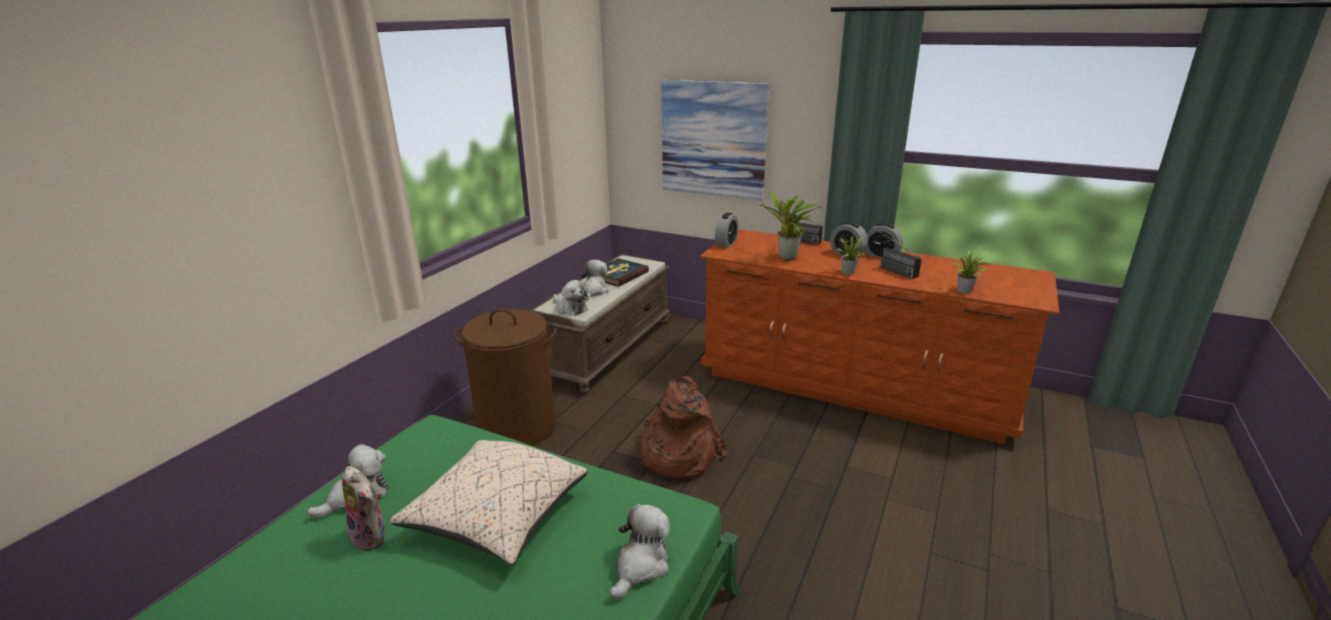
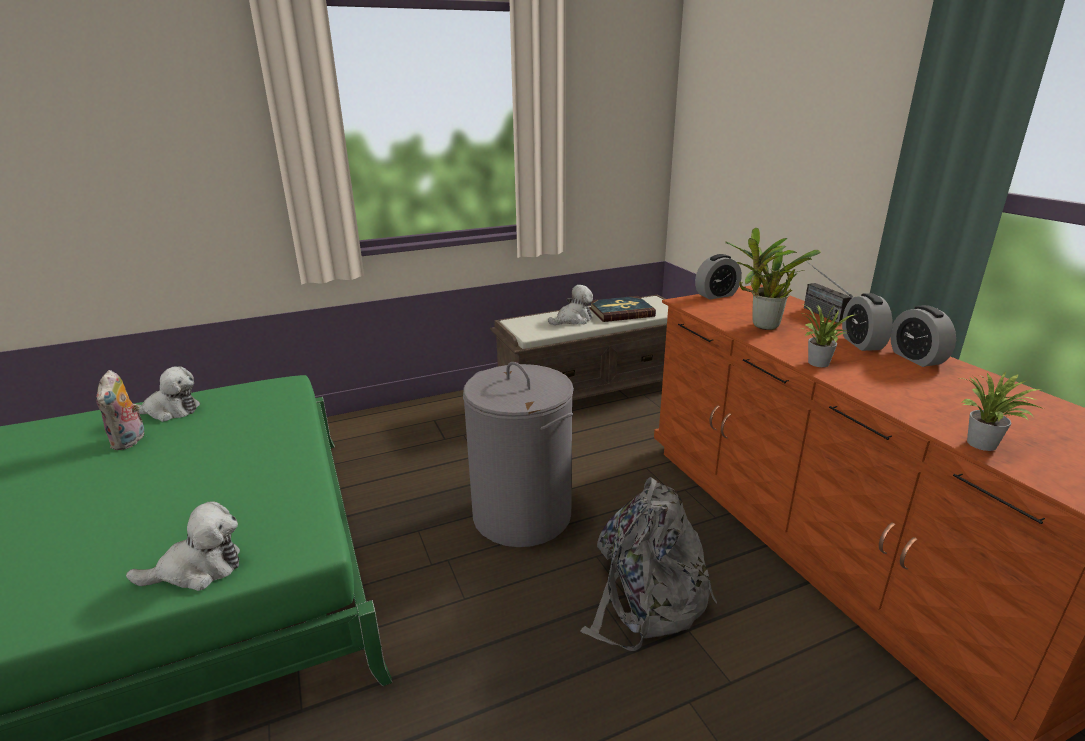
camera: 40 degrees right, 0 degrees up
(497, 517) = (200, 468): beige pillow -> none
(517, 426) = (432, 427): brown laundry basket -> none
(570, 308) = (528, 328): plush toy -> none
(677, 454) = (522, 515): brown backpack -> grey laundry basket
(713, 139) = (766, 163): picture -> none
(808, 462) = (646, 599): none -> grey backpack
(889, 269) = (894, 377): radio -> none

